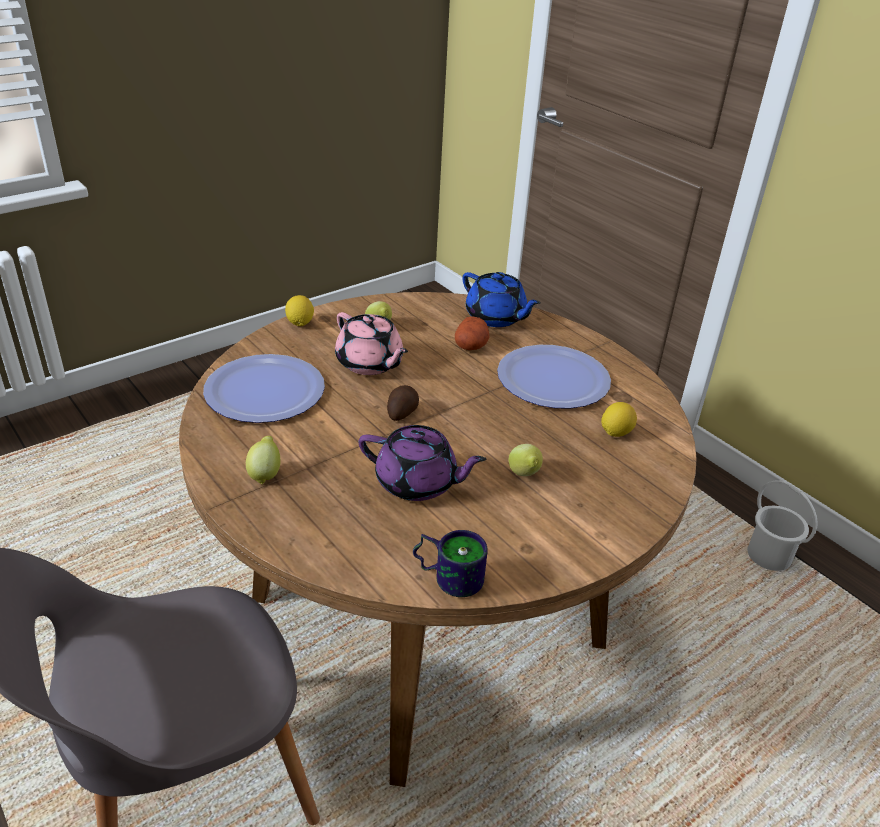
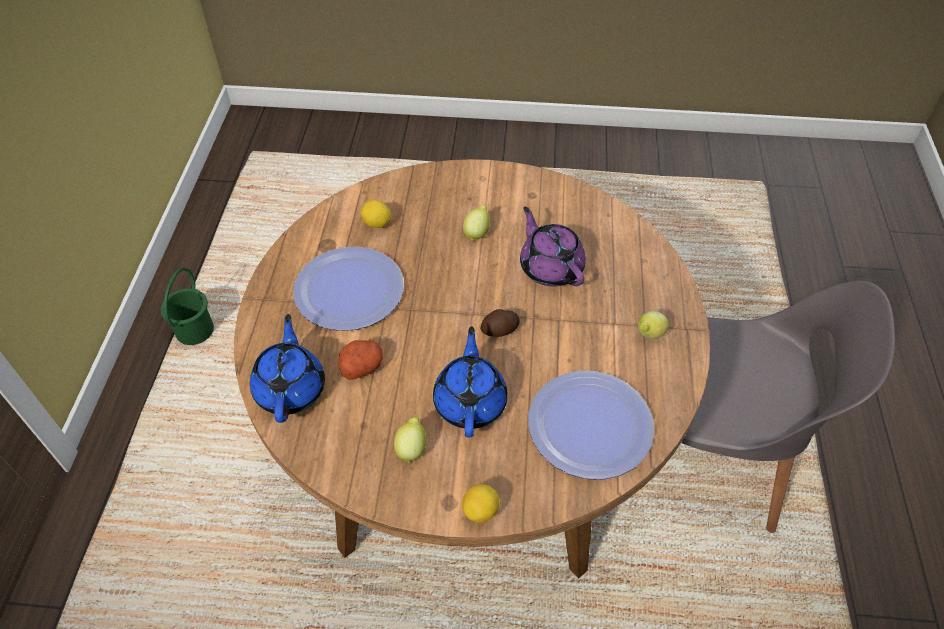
camera: 135 degrees left, 15 degrees up
(370, 363) = (470, 401): pink teapot -> blue teapot
(449, 574) = (590, 206): mug -> none
(769, 556) = (194, 331): white bucket -> green bucket

